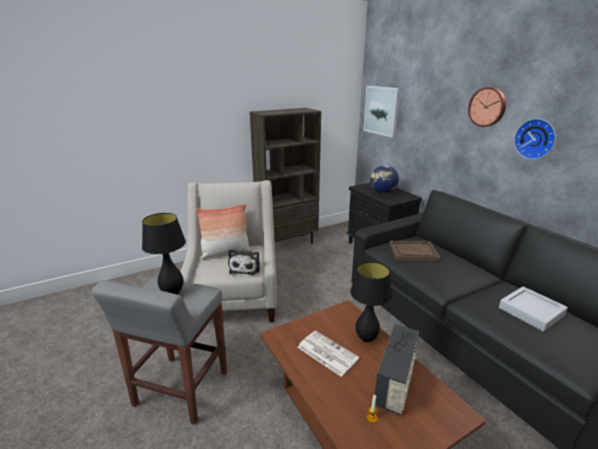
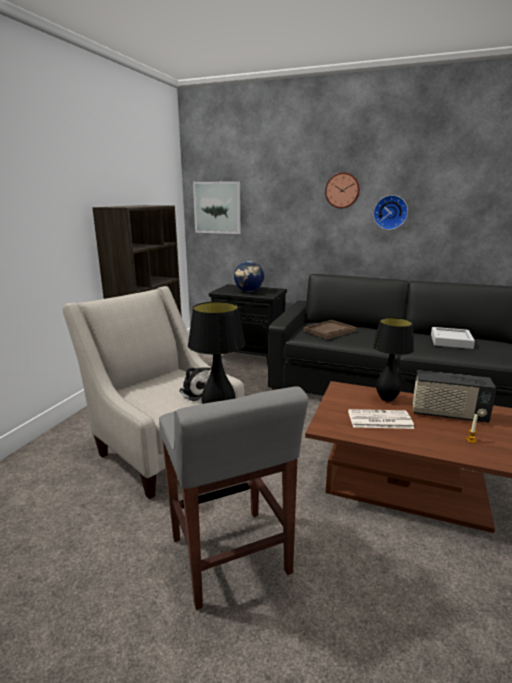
camera: 40 degrees left, 5 degrees down
(225, 253) = (151, 386): pillow -> none
(395, 383) = (448, 414): radio -> radio turned 120 degrees clockwise

